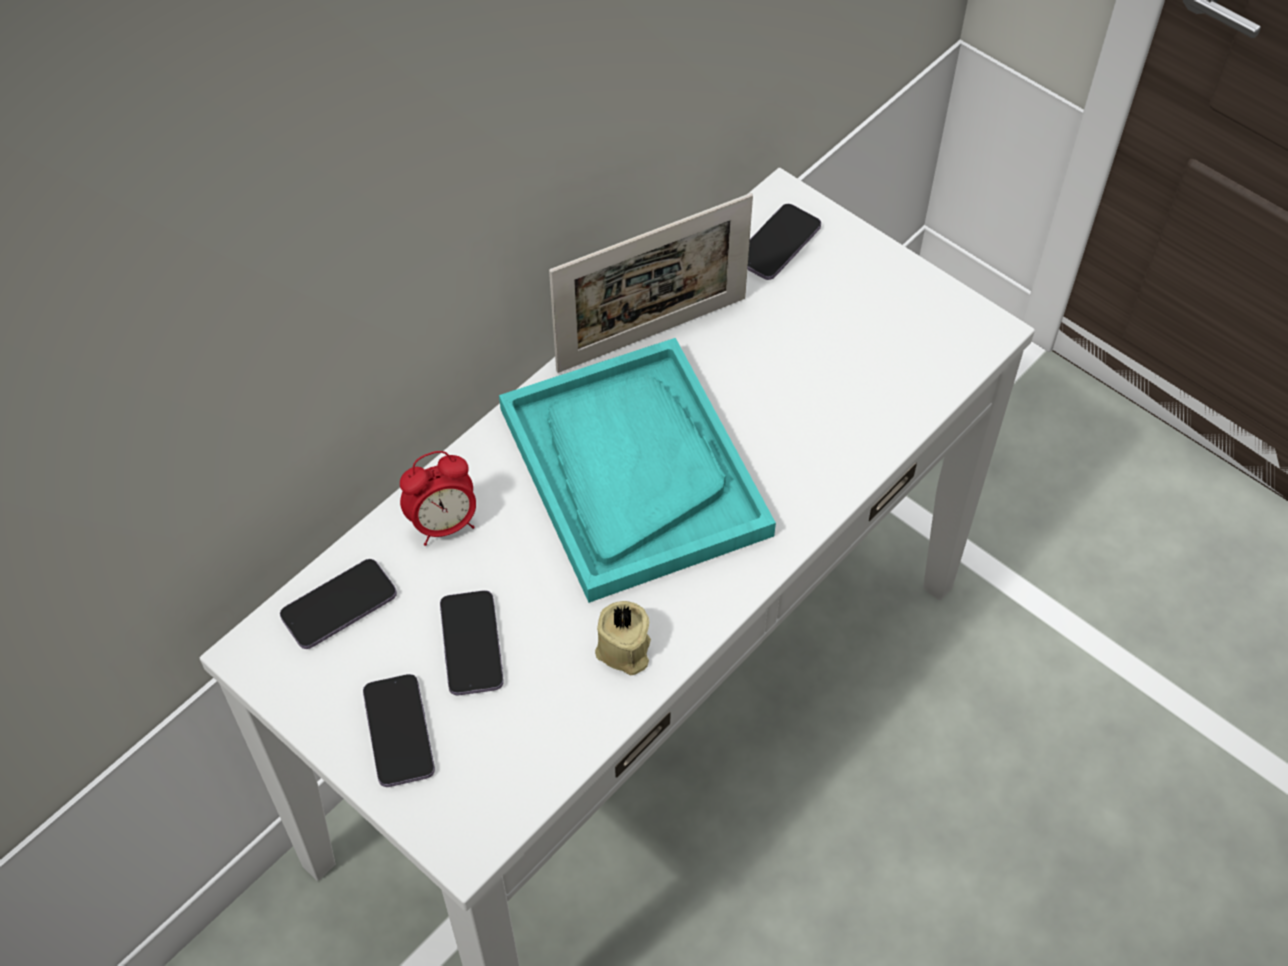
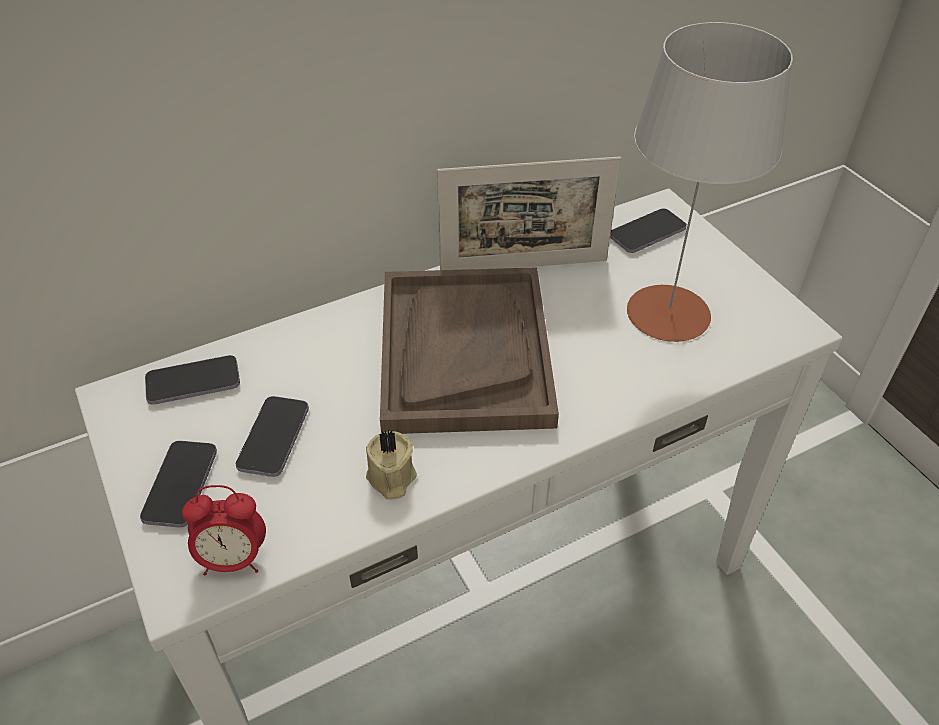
camera: 20 degrees right, 10 degrees down
(444, 524) = (302, 349): alarm clock -> alarm clock (233, 559)
(632, 471) = (464, 351): turquoise tray -> brown tray
(841, 352) = (668, 313): none -> grey table lamp

